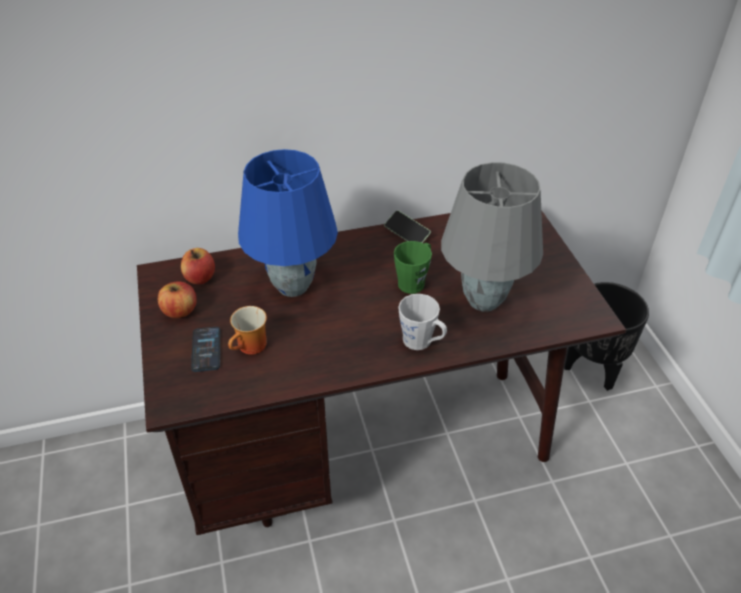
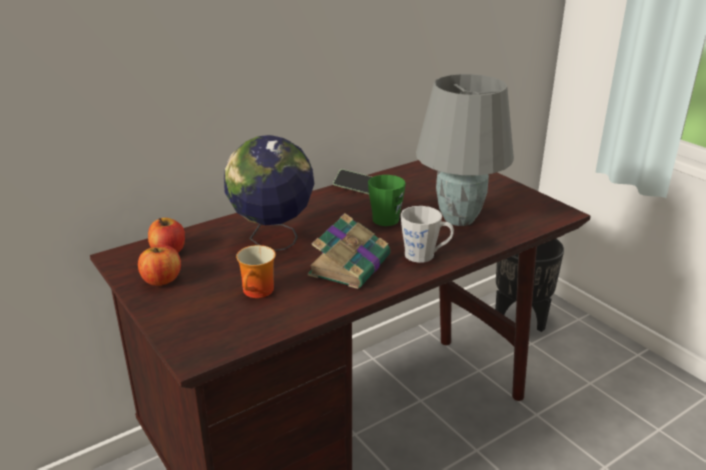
camera: 20 degrees left, 15 degrees down
(206, 349) = (210, 303): phone -> none
(293, 287) = (272, 241): blue table lamp -> globe
(347, 335) = (350, 265): none -> book

